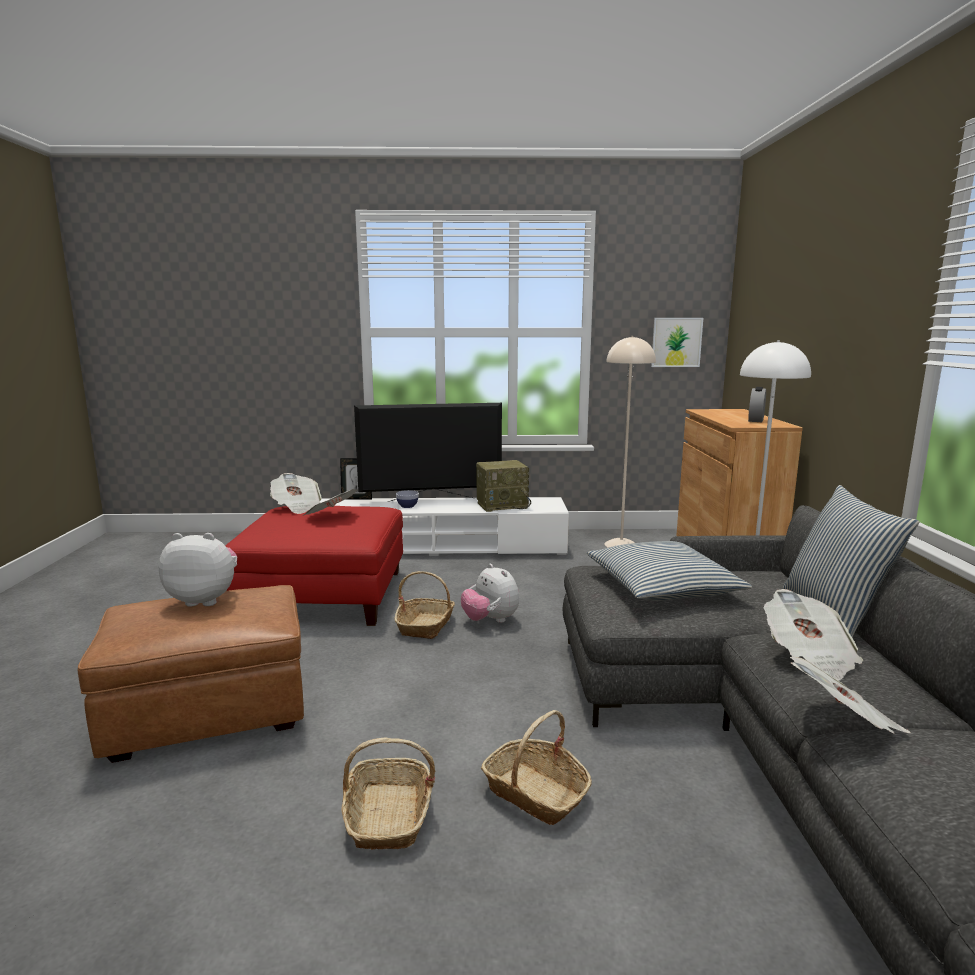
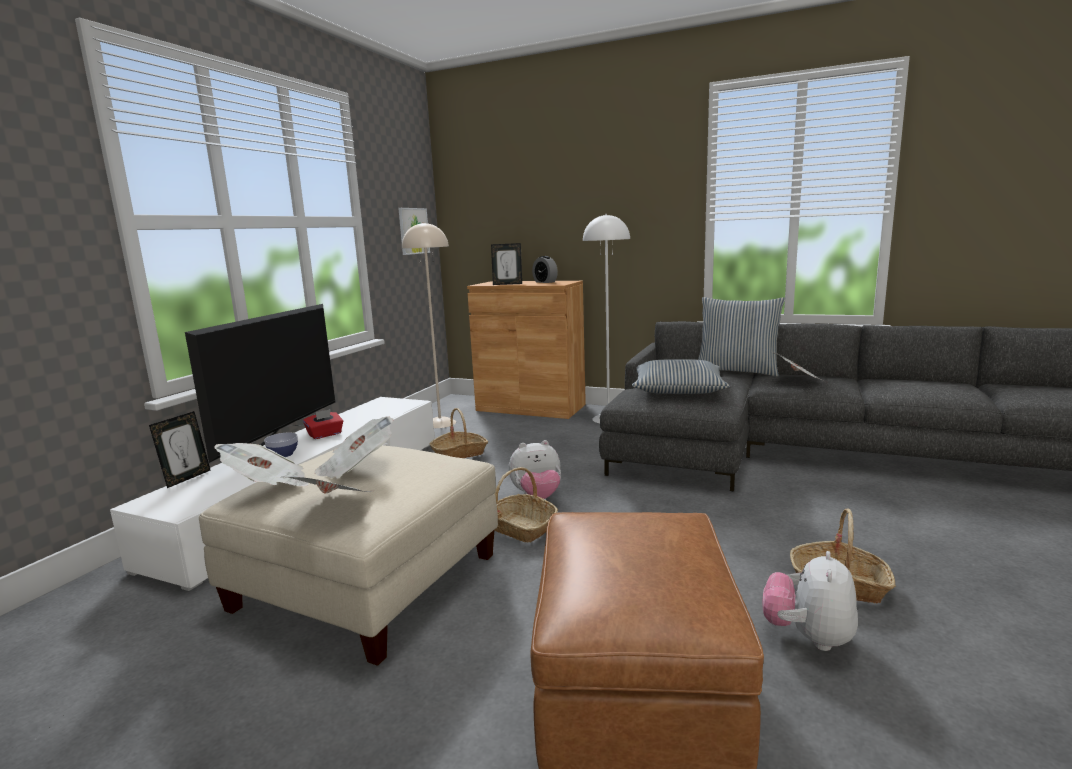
camera: 65 degrees left, 0 degrees up
(205, 599) = (609, 547): plush toy -> plush toy (808, 637)
(324, 595) = (367, 580): red ottoman -> beige ottoman
(453, 505) = (325, 435): none -> red tissue box
(502, 505) = (365, 417): radio -> none
(536, 793) = (810, 524): basket -> basket (459, 453)
(715, 414) = (507, 284): none -> picture frame
(844, 722) = (868, 389): newspaper -> newspaper (332, 507)

